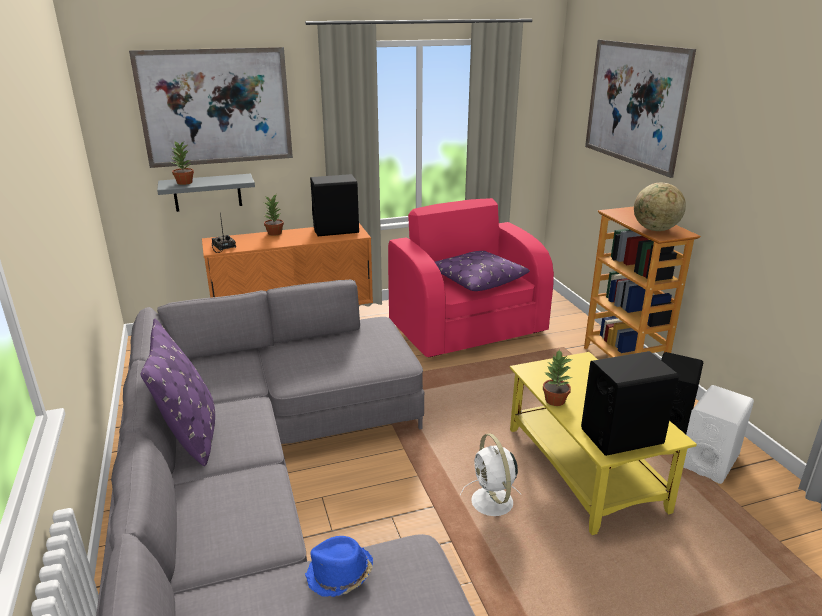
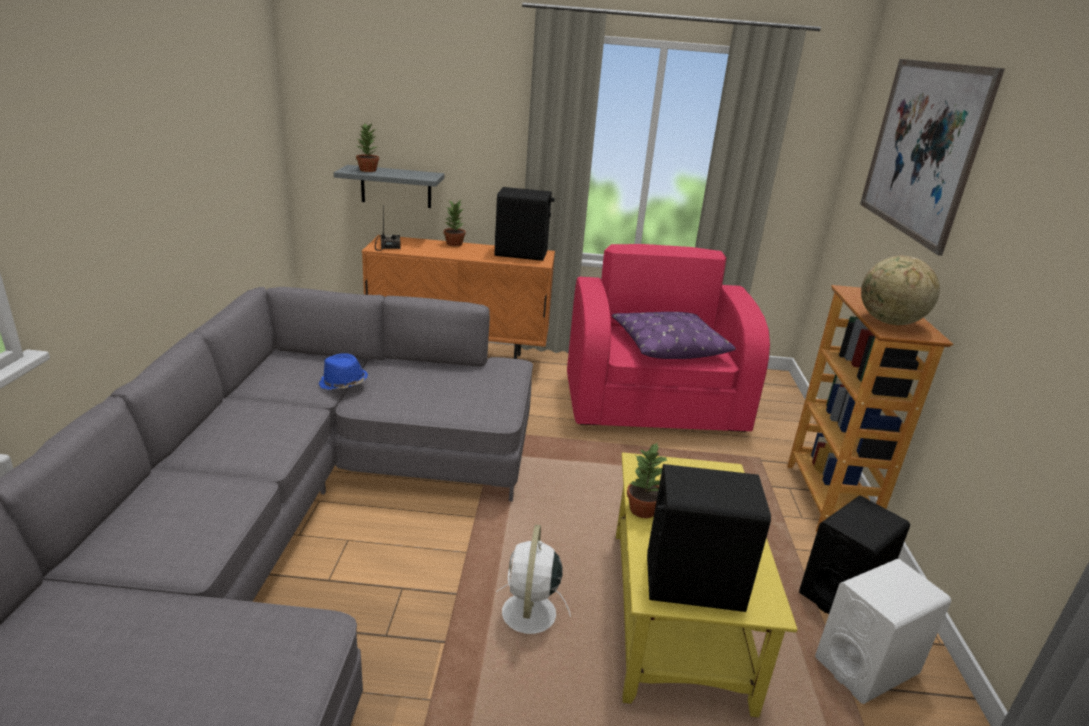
camera: 20 degrees right, 0 degrees up
(190, 433) = (218, 423): purple pillow -> none
(216, 107) = (416, 93): picture -> none
(339, 575) = (209, 624): blue hat -> blue hat (343, 383)

